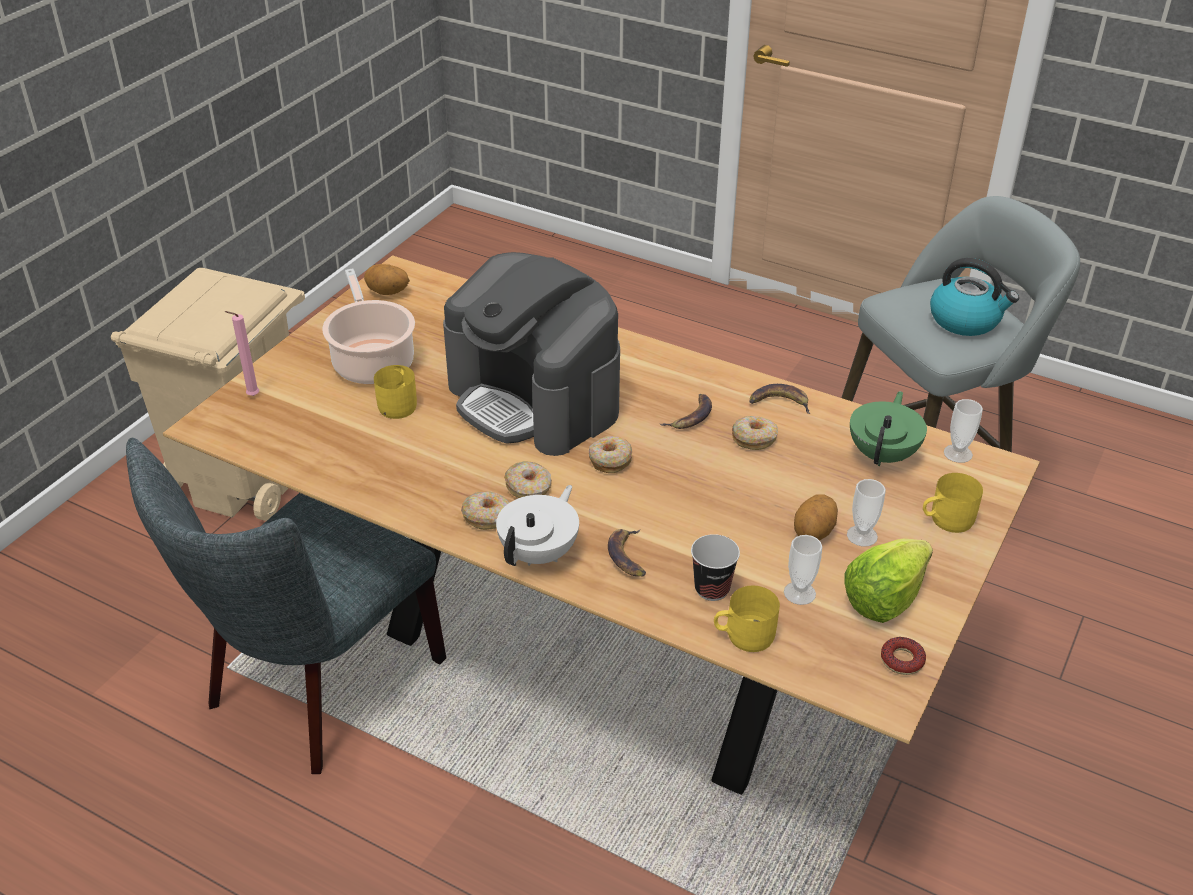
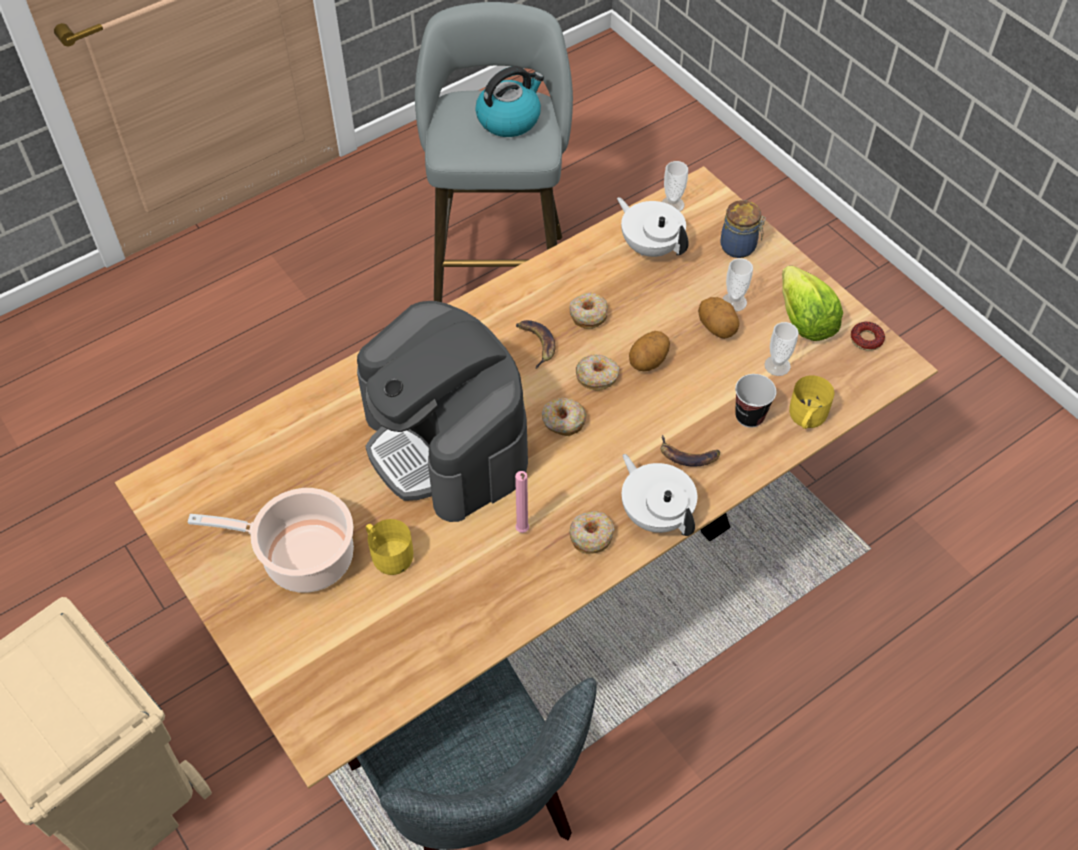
camera: 65 degrees left, 15 degrees up
(251, 396) = (295, 684): pink candle -> pink candle (522, 532)
(387, 293) = (187, 507): potato -> potato (648, 362)
(529, 487) = (568, 492): donut -> donut (597, 376)
(535, 399) = (447, 444): coffee machine -> coffee machine turned 75 degrees clockwise
(779, 402) = (551, 279): banana -> none
(883, 454) = (650, 246): green teapot -> white teapot
(946, 519) = (739, 247): yellow mug -> jar

